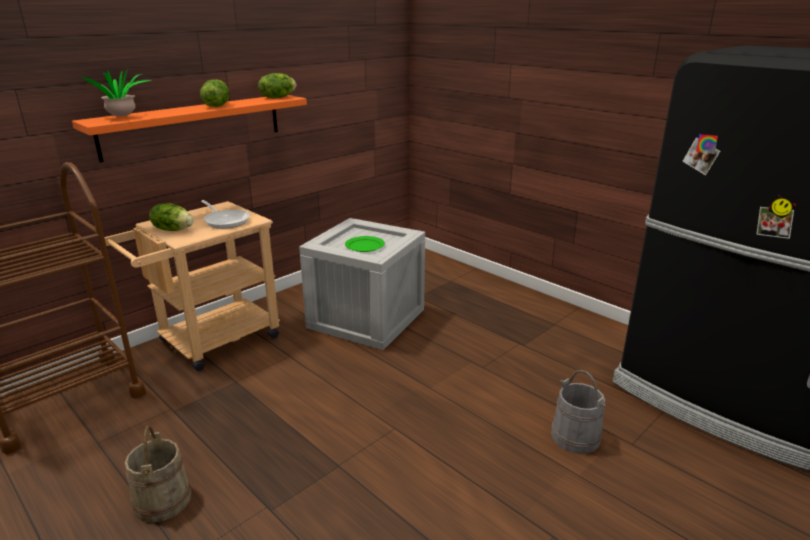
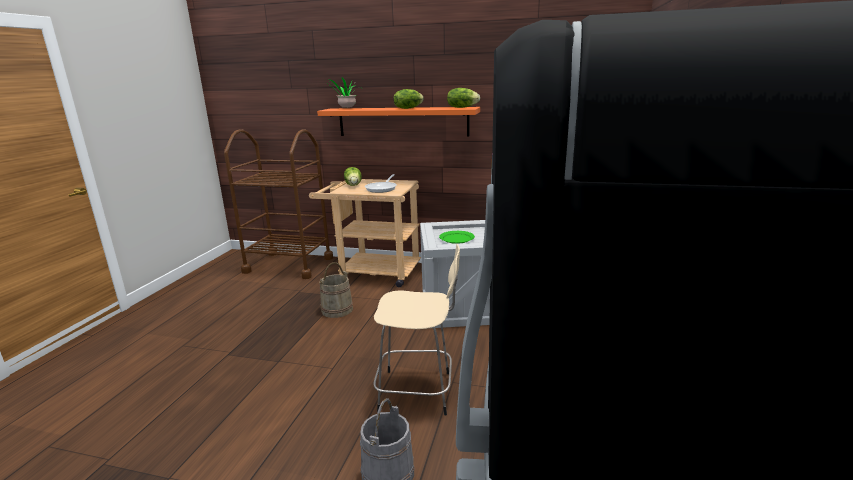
camera: 60 degrees right, 5 degrees down
(162, 500) = (224, 320): beige bucket -> beige bucket (337, 310)
(482, 388) = (418, 392): none -> beige stool

